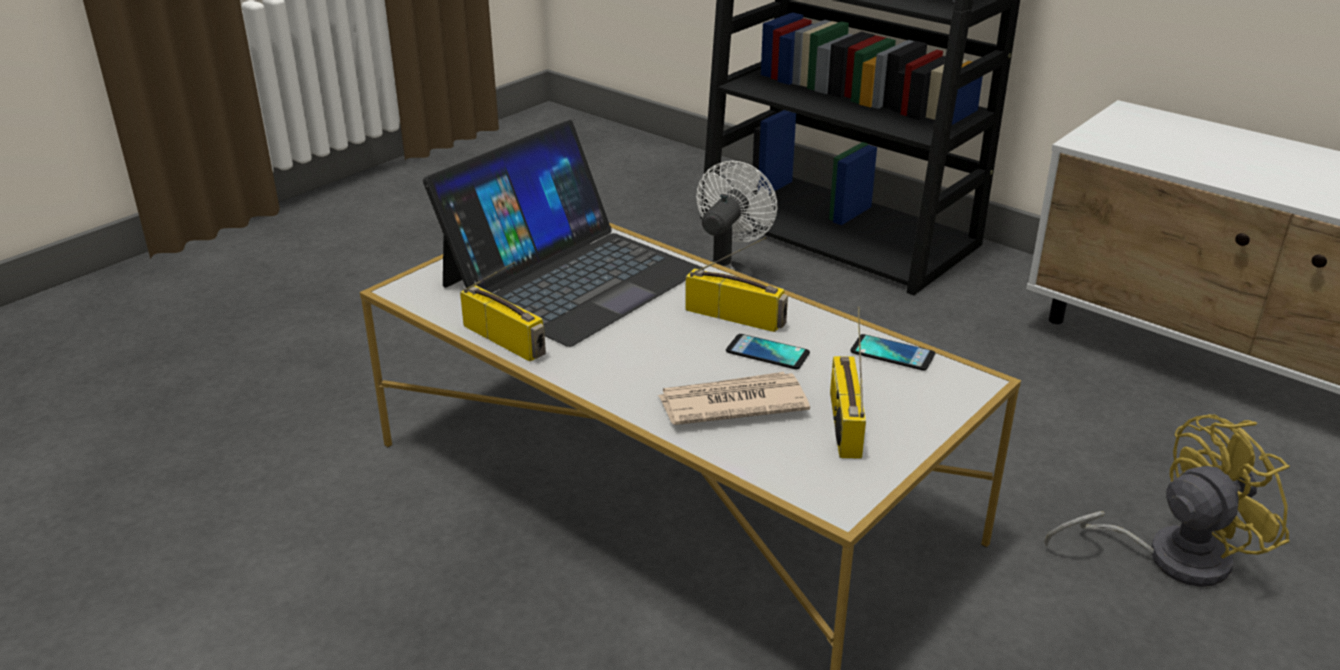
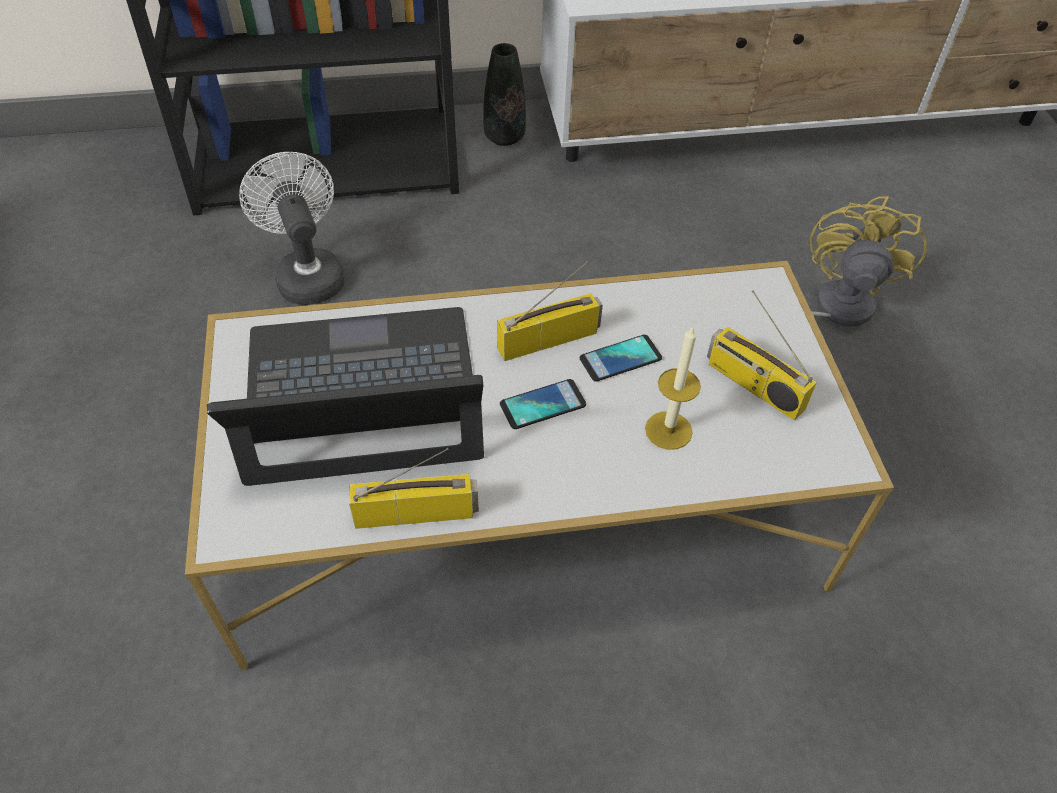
camera: 50 degrees left, 20 degrees up
(571, 277) = (361, 396): laptop -> laptop turned 90 degrees counterclockwise
(731, 404) = (668, 430): newspaper -> candle
(892, 353) = (693, 295): phone -> phone (542, 405)
(1011, 281) = (504, 137): none -> black vase

